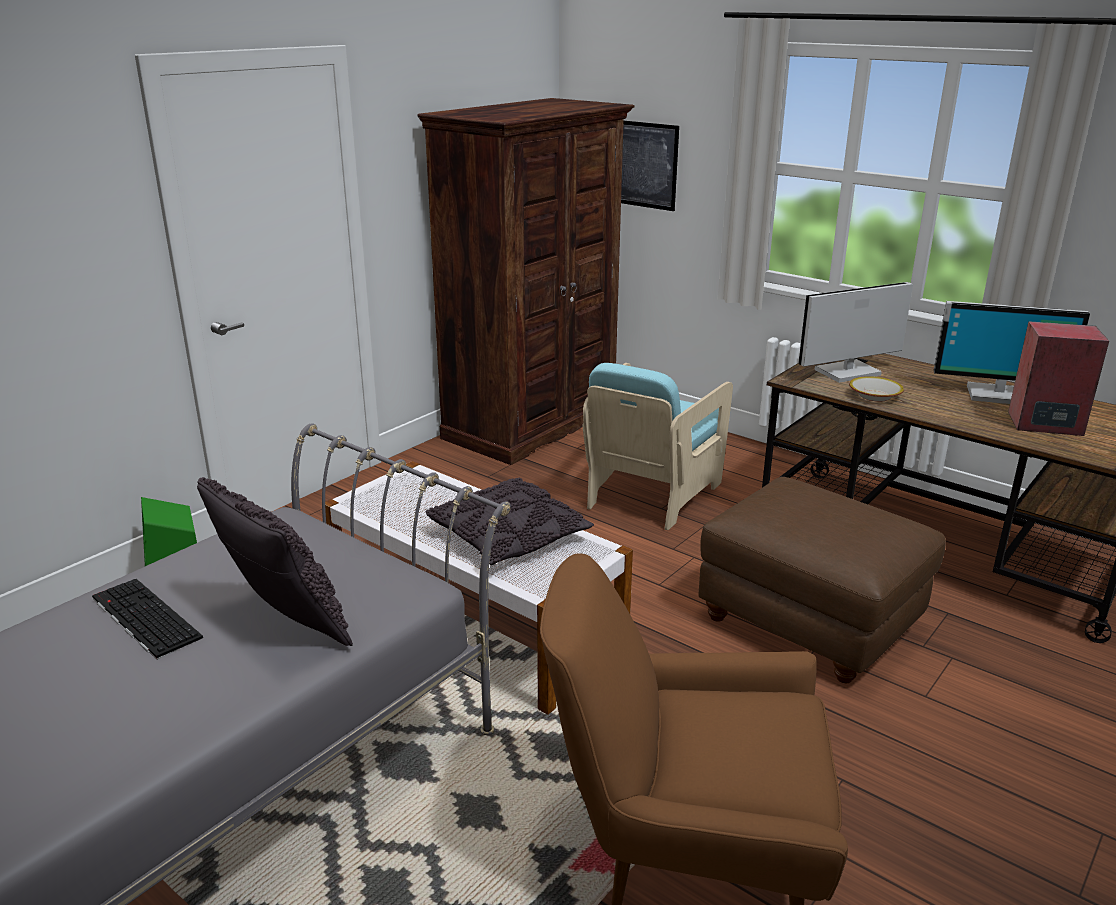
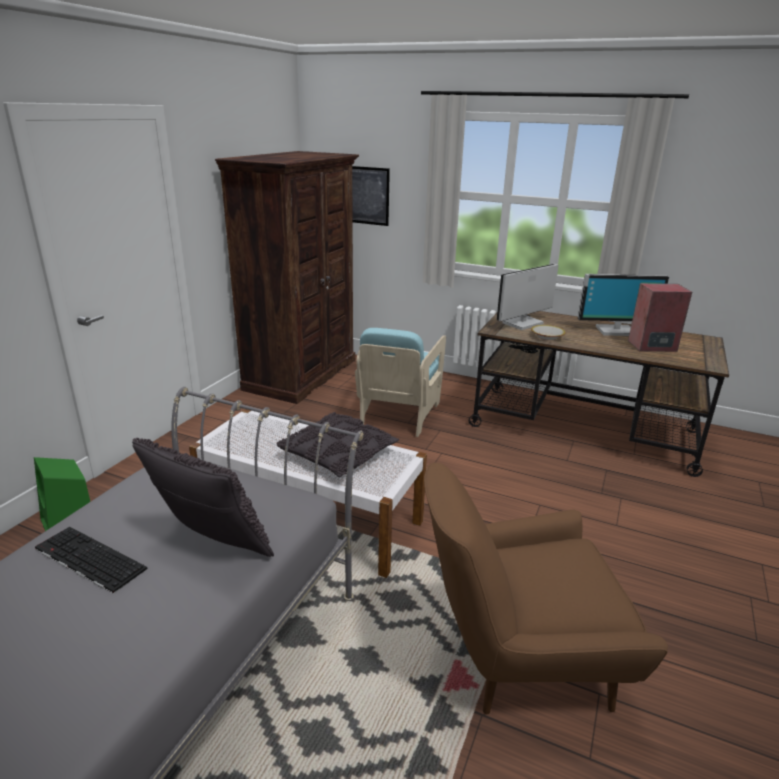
camera: 15 degrees left, 0 degrees up
(811, 622) = (530, 486): brown ottoman -> none

